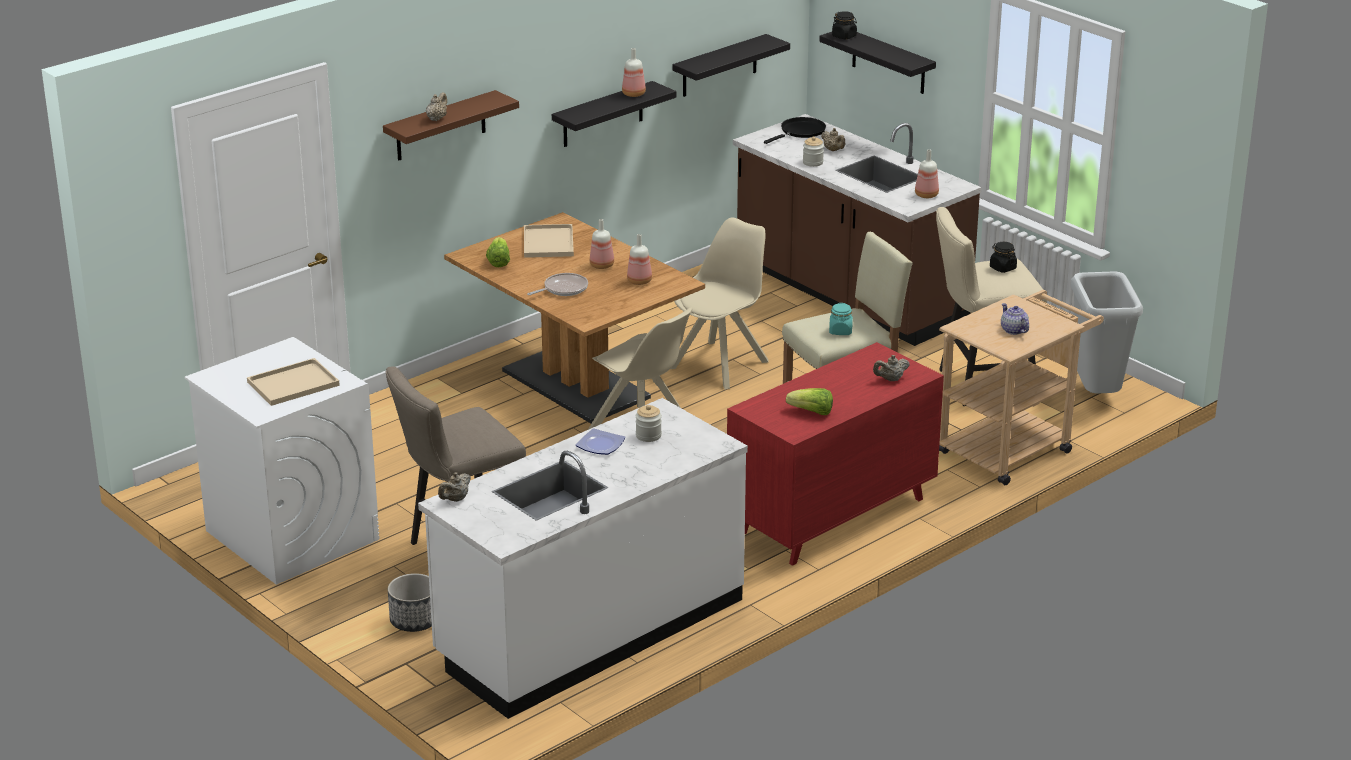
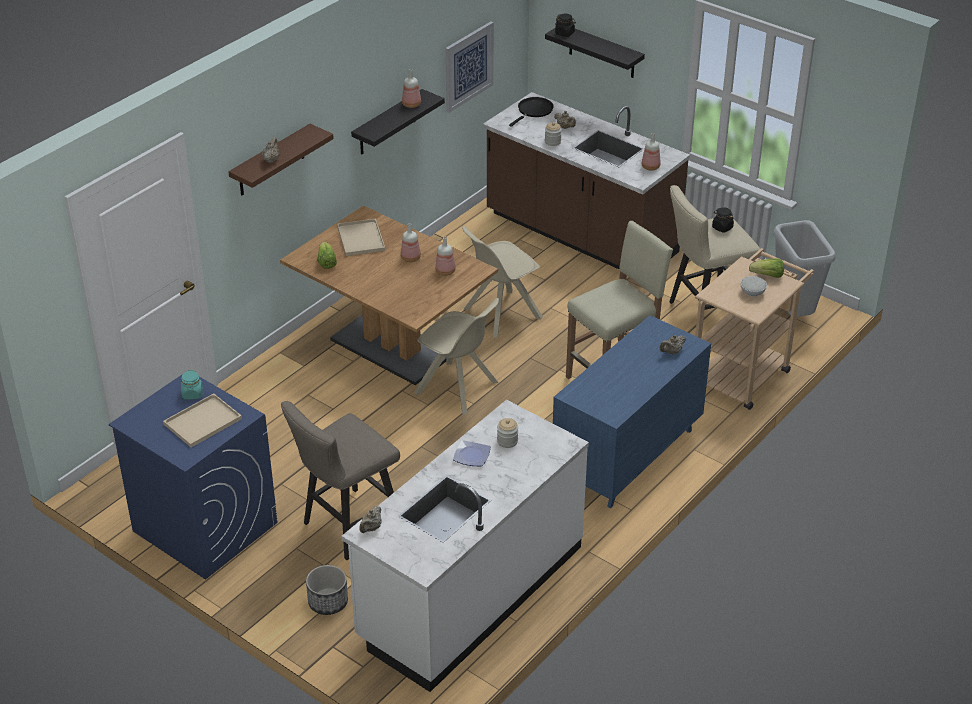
camera: 10 degrees left, 10 degrees up
(291, 534) = (204, 526): white washing machine -> blue washing machine
(563, 289) = (387, 286): frying pan -> none
(719, 66) = (468, 66): black shelf -> picture
(720, 364) = (500, 314): beige chair -> beige chair turned 150 degrees counterclockwise
(811, 412) = (621, 393): lettuce -> lettuce (767, 276)
(831, 517) = (627, 456): red dresser -> blue dresser
(840, 331) = (616, 304): turquoise jar -> turquoise jar (192, 394)
(1013, 330) = (752, 293): teapot -> white bowl

